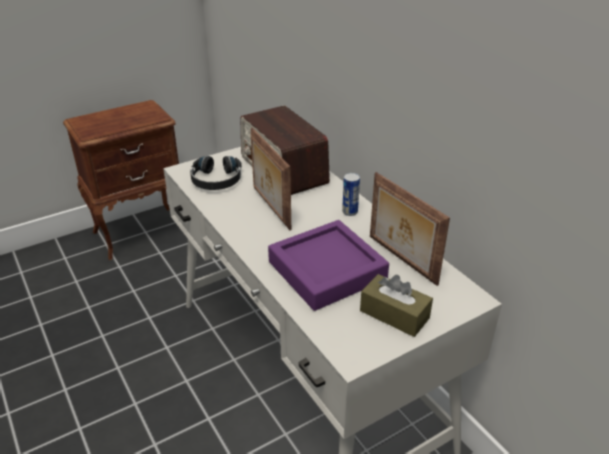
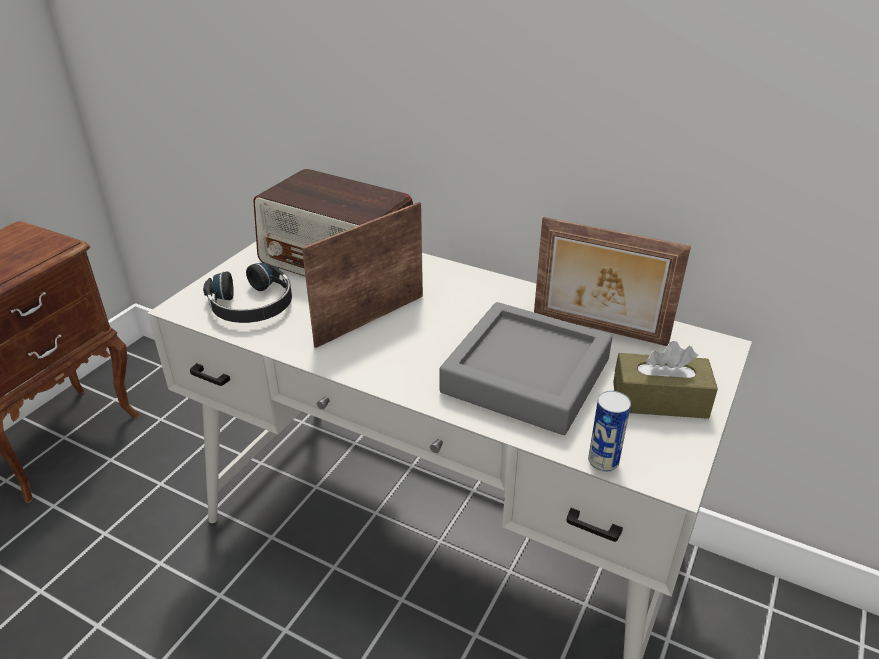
camera: 30 degrees left, 0 degrees up
(270, 208) = (369, 319): picture frame -> picture frame turned 105 degrees clockwise
(327, 270) = (526, 376): purple tray -> grey tray
(350, 212) = (479, 291): can -> can (603, 461)

